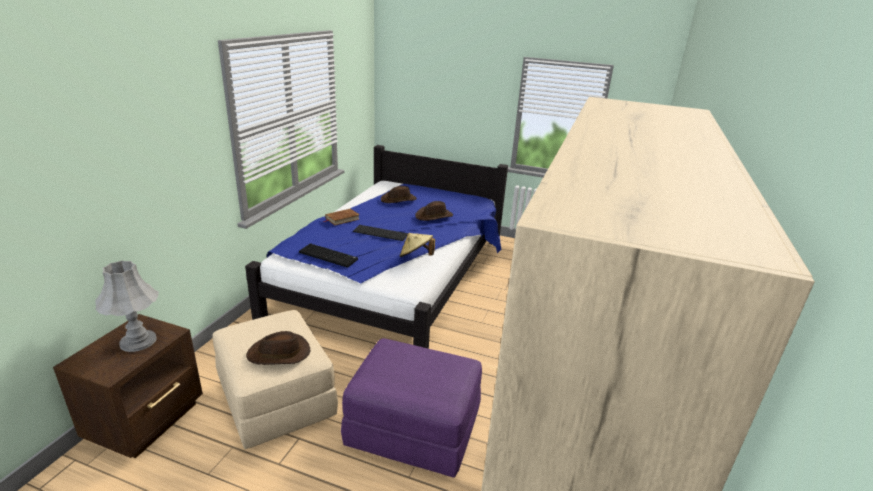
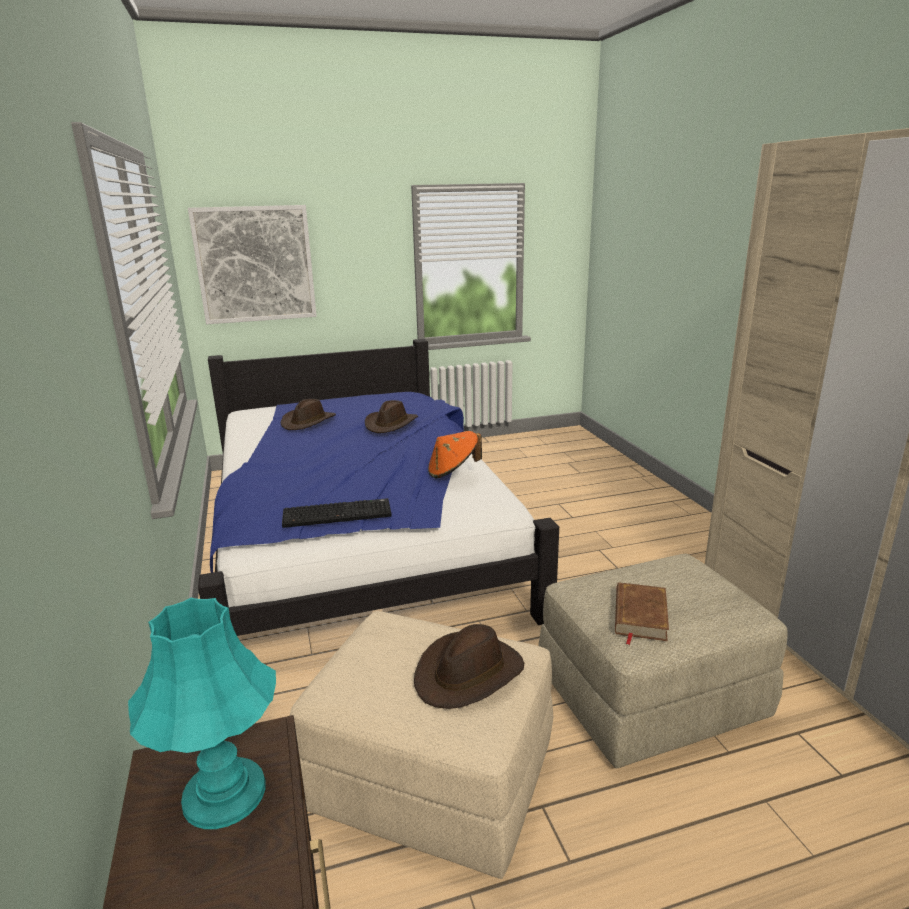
camera: 35 degrees left, 5 degrees down
(138, 341) = (223, 794): grey table lamp -> turquoise table lamp
(342, 219) = (270, 466): brown book -> brown book (639, 616)
(381, 232) = (358, 462): keyboard -> none
(414, 429) = (650, 694): purple ottoman -> beige ottoman
(416, 94) = (255, 264): none -> picture
(416, 257) = (453, 472): beige hat -> orange hat

